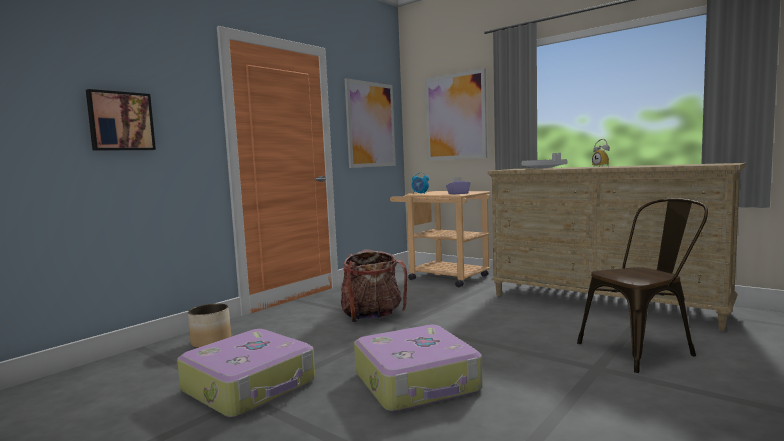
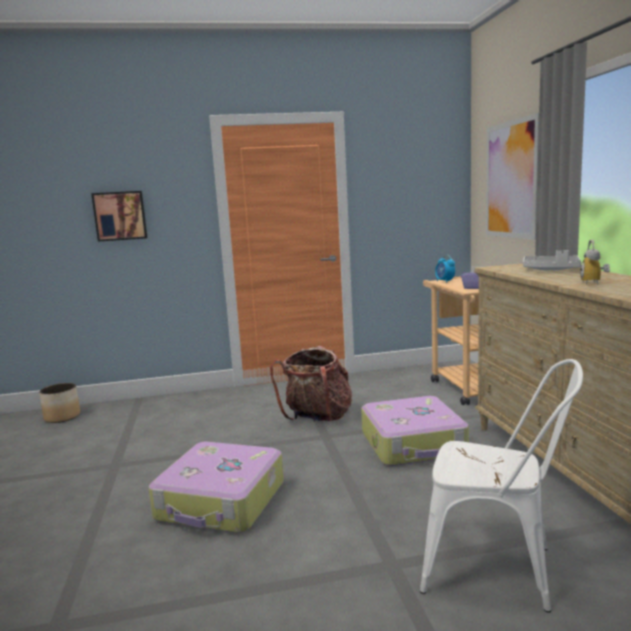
camera: 40 degrees right, 5 degrees up
(211, 342) = (178, 407): planter -> planter (62, 417)
(250, 386) = (132, 456): suitcase -> suitcase (413, 444)
(370, 125) = (412, 192): picture -> none
(643, 349) = (499, 568): brown chair -> white chair

